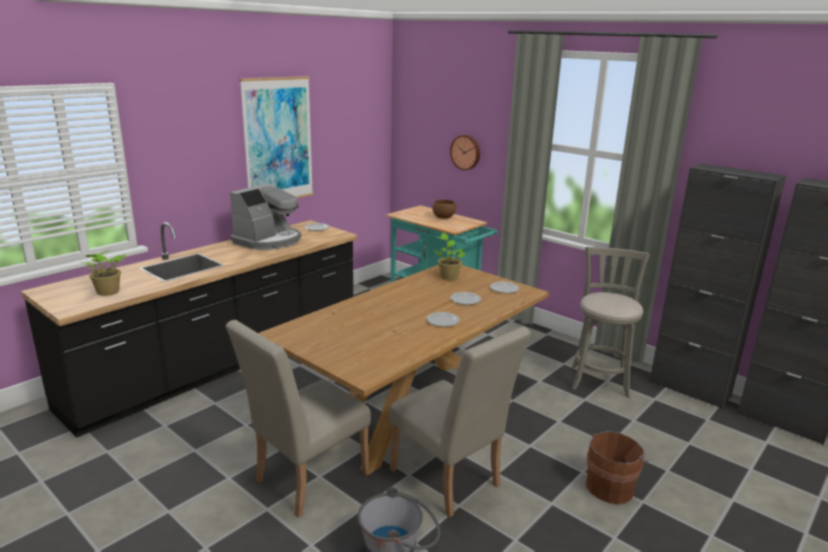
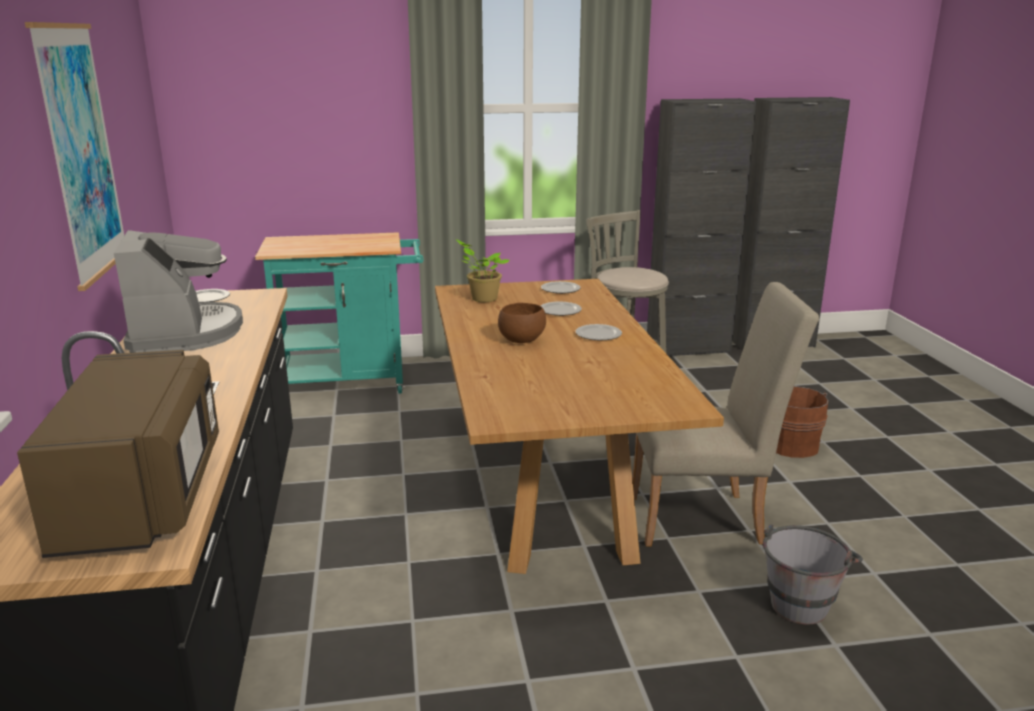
camera: 50 degrees left, 0 degrees up
(107, 292) = (144, 495): potted plant -> brown microwave
(305, 480) = (604, 615): beige chair -> none
(443, 217) = (338, 241): brown bowl -> brown bowl (521, 340)
(466, 152) = (327, 139): wall clock -> none

